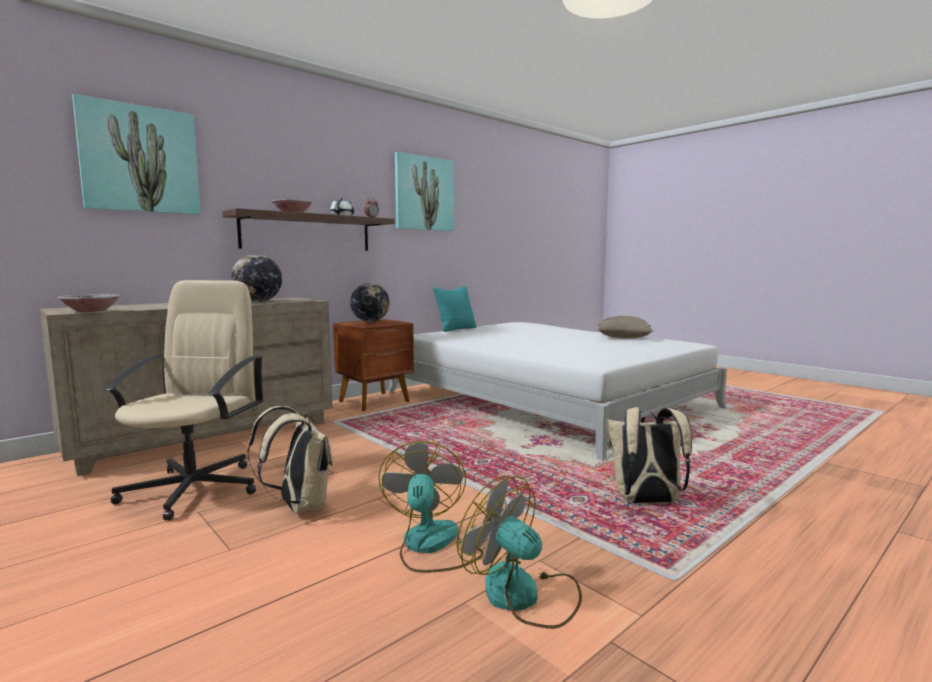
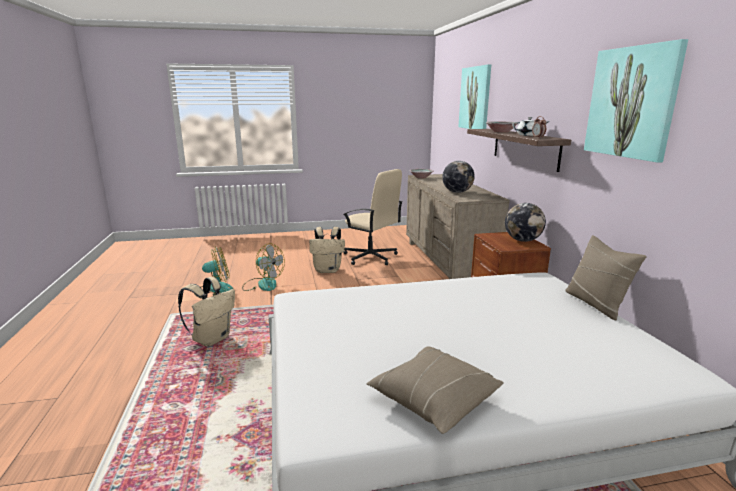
camera: 120 degrees right, 10 degrees up
(456, 329) = (596, 304): turquoise pillow -> beige pillow

